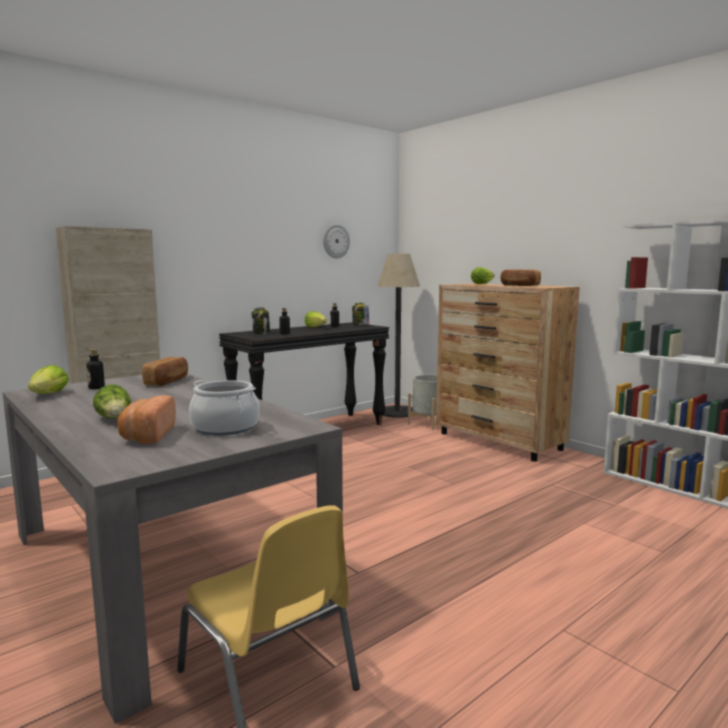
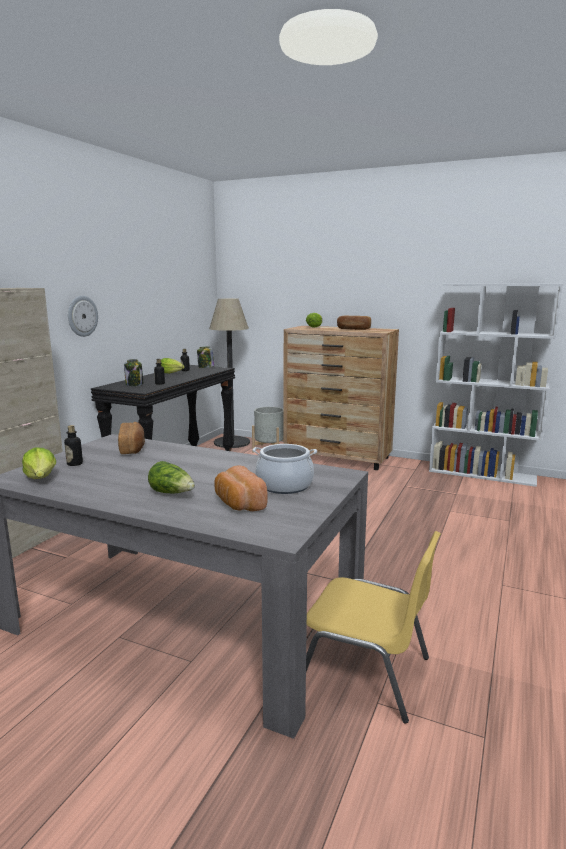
camera: 25 degrees left, 5 degrees up
(336, 241) = (174, 288): wall clock -> wall clock (82, 316)

